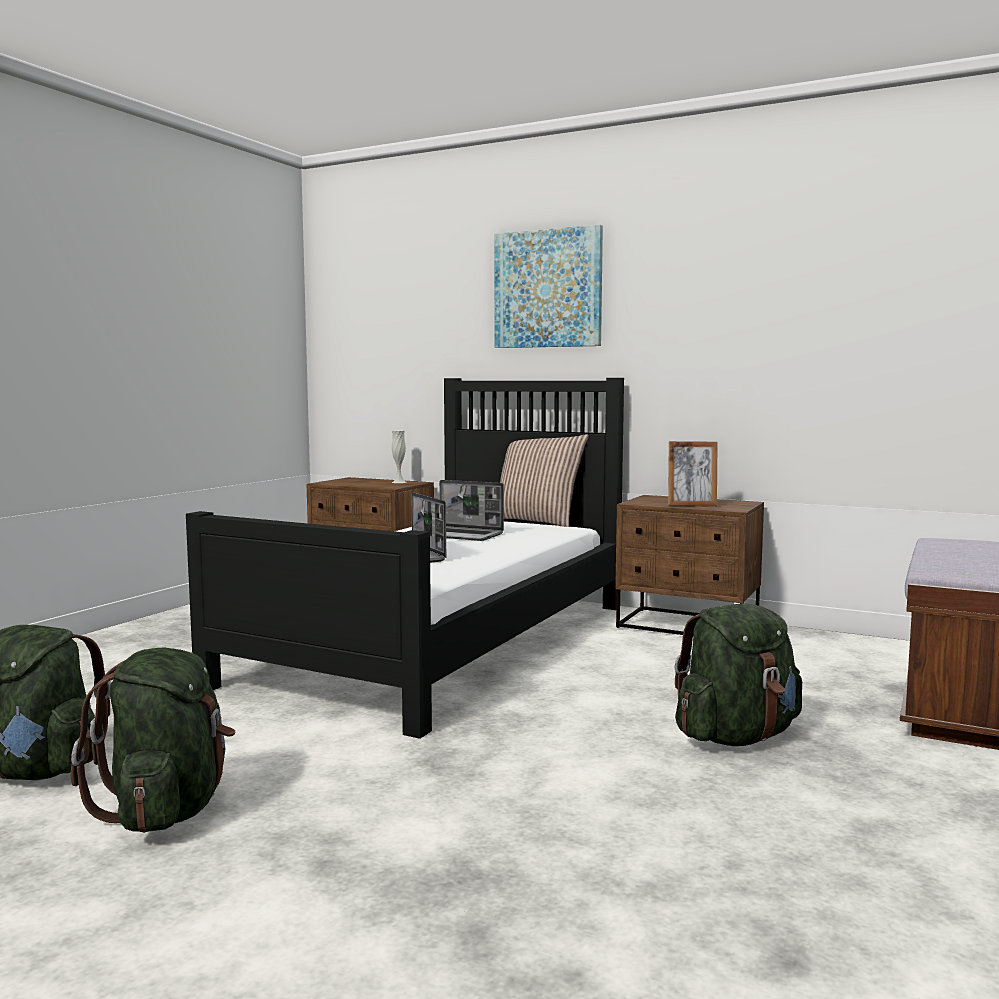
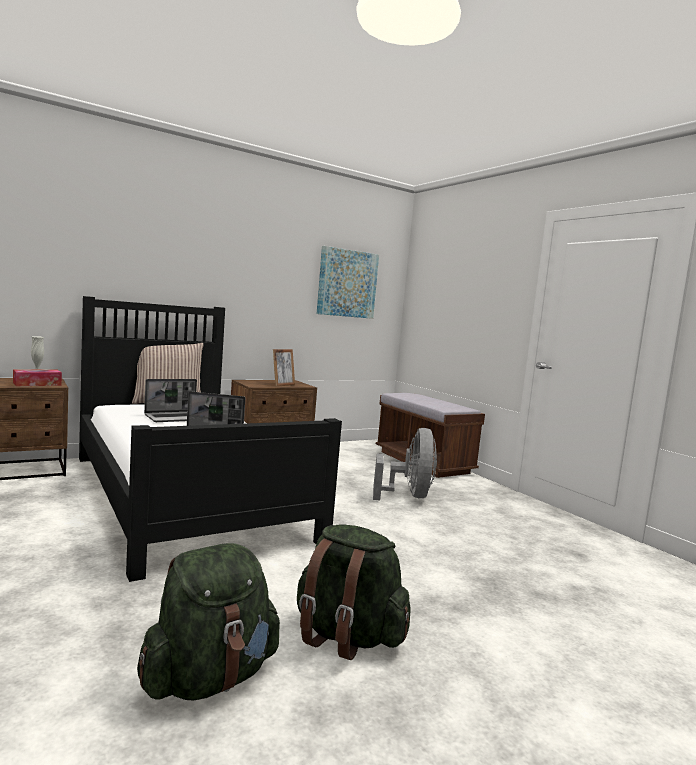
camera: 60 degrees left, 0 degrees up
(381, 485) = (37, 384): none -> tissue box
(548, 289) = (168, 241): picture -> picture (347, 283)
(736, 737) = (408, 496): green backpack -> grey fan

